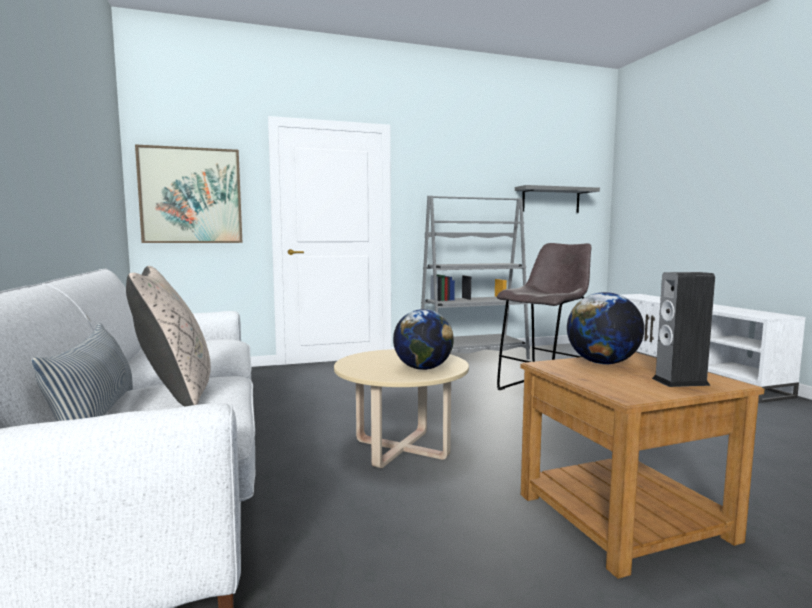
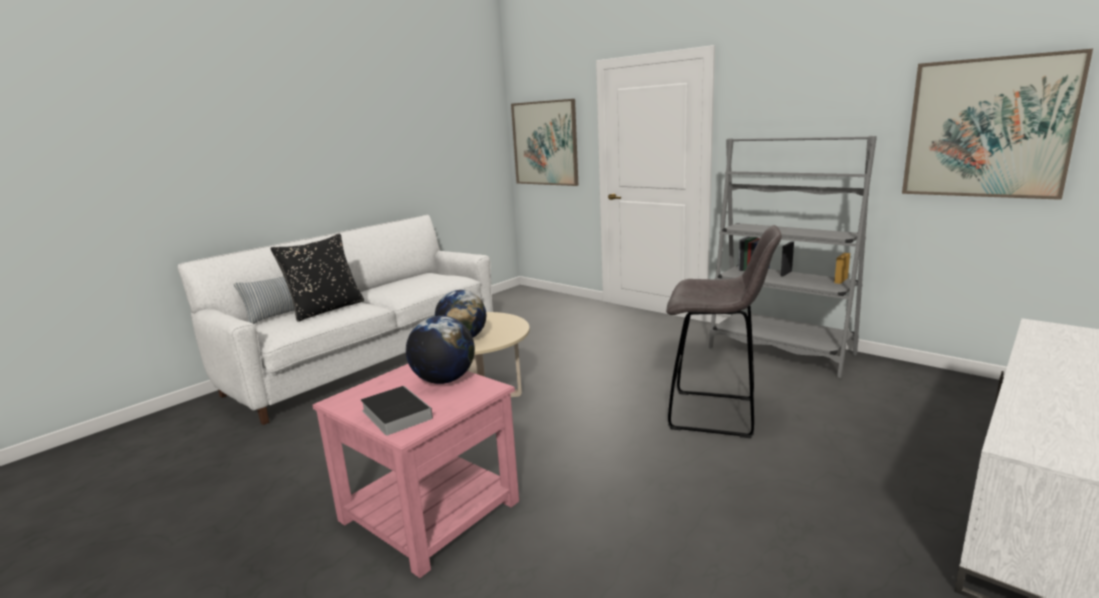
camera: 60 degrees right, 10 degrees up
(176, 392) = (326, 309): beige pillow -> black pillow
(551, 200) = (987, 128): grey shelf -> picture
(622, 516) = (430, 510): brown side table -> pink side table
(680, 382) = (395, 413): speaker -> book

